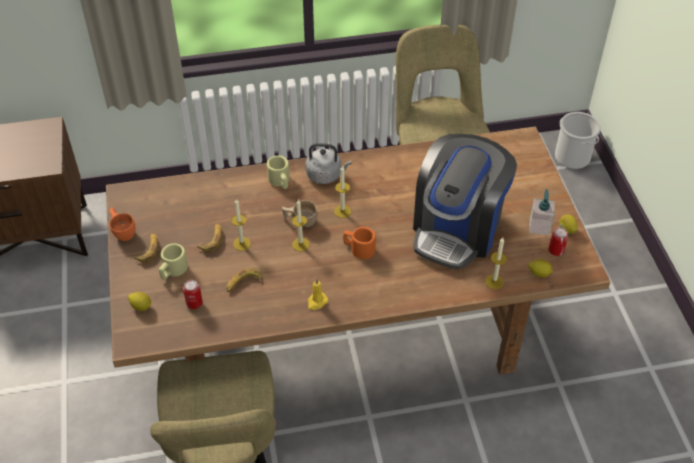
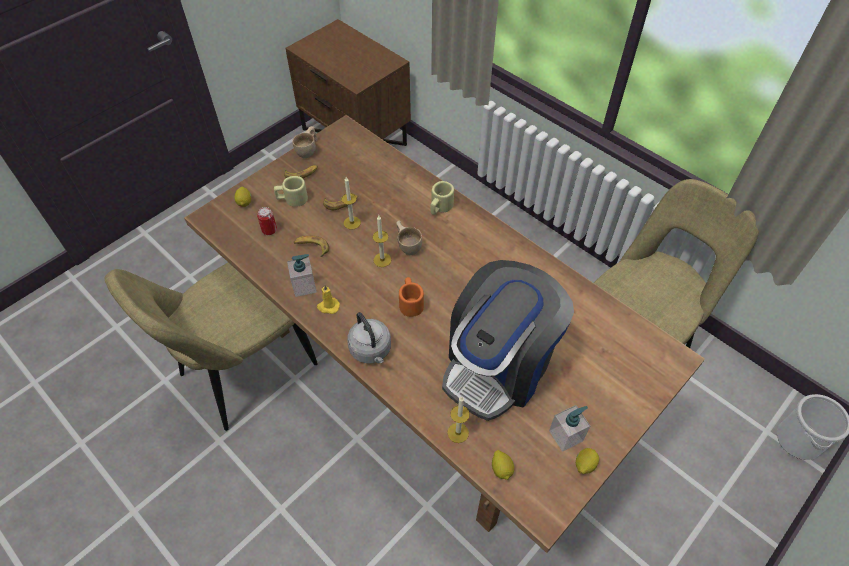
camera: 55 degrees right, 5 degrees up
(123, 231) = (308, 150): orange cup -> beige cup
(281, 307) = (304, 286): none -> soap dispenser
(326, 175) = (475, 232): grey kettle -> grey kettle (371, 350)
(342, 211) = (444, 266): candle -> none
(457, 229) = (499, 365): coffee machine -> coffee machine turned 45 degrees counterclockwise
(556, 251) = (546, 469): can -> none

